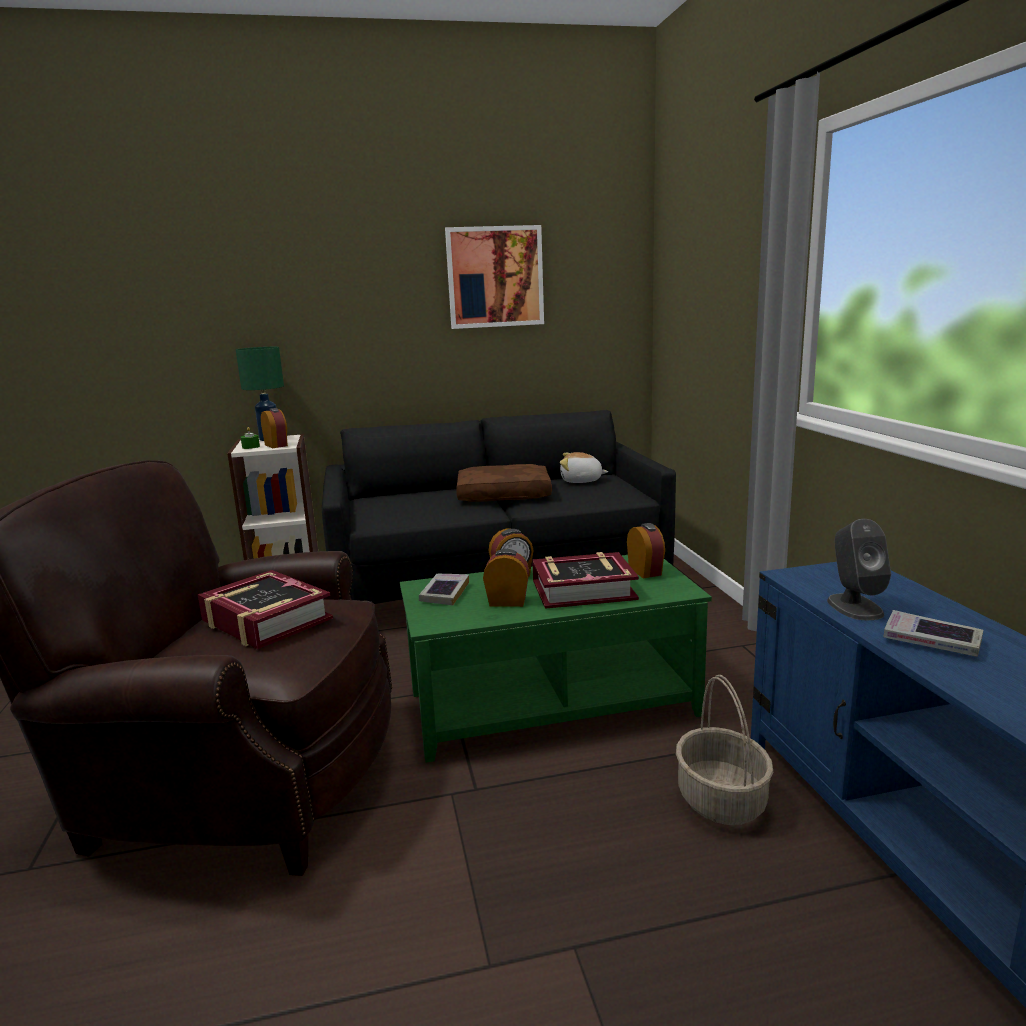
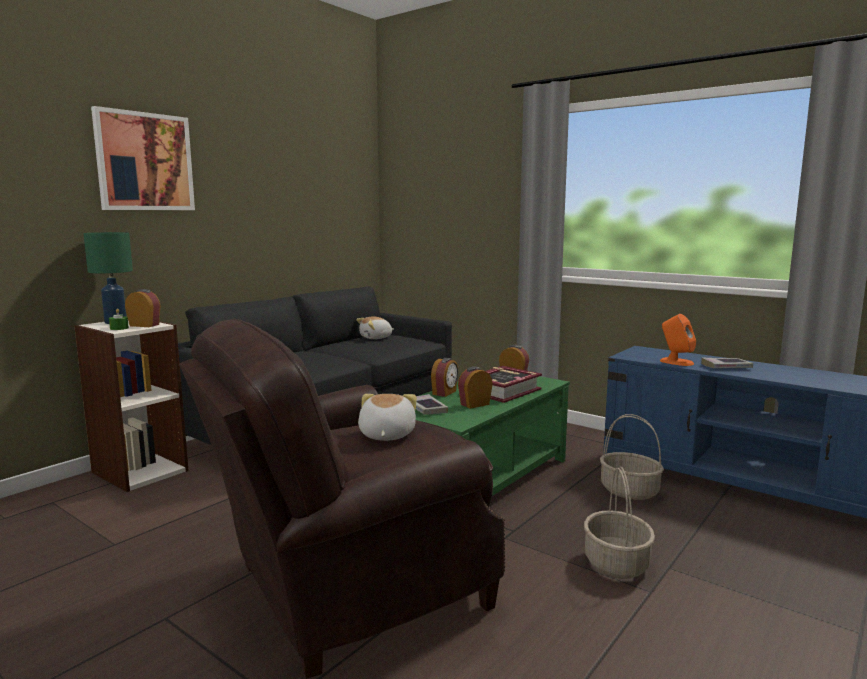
camera: 40 degrees left, 5 degrees down
(265, 620) = (385, 435): book -> plush toy
(495, 277) = (286, 182): picture -> picture (144, 162)
(504, 494) = (341, 351): brown pillow -> none
(517, 900) = (617, 564): none -> basket
(854, 607) = (676, 362): grey speaker -> orange speaker

